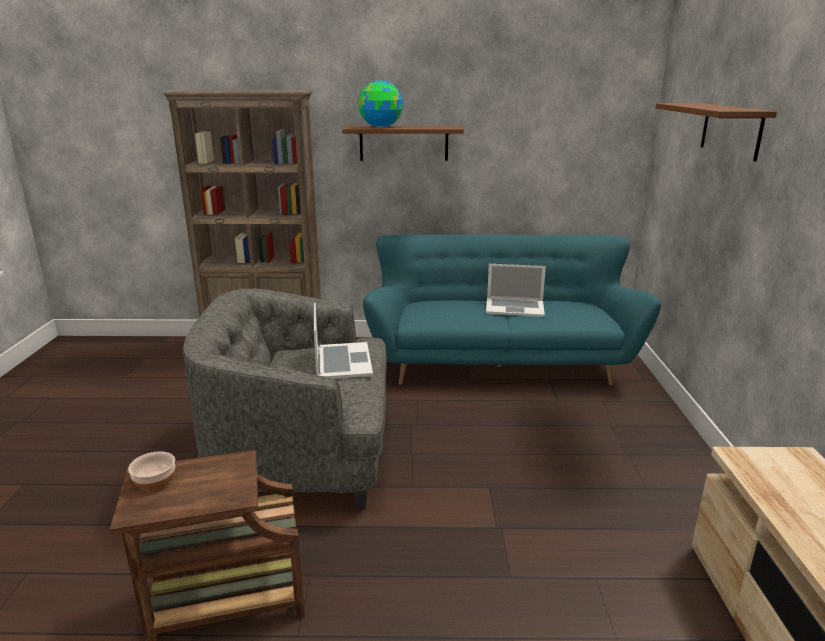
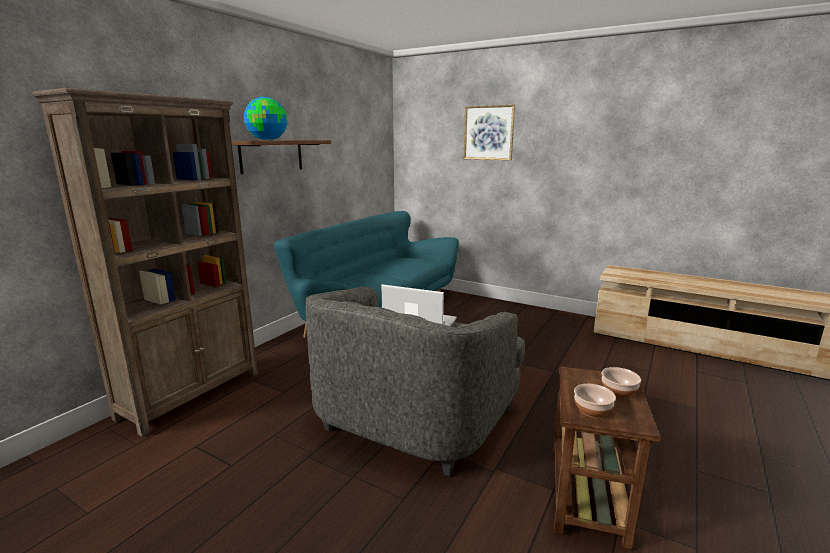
camera: 60 degrees left, 5 degrees down
(205, 494) = (618, 391): none -> bowl
(514, 307) = (382, 270): laptop -> none
(731, 130) = (488, 133): brown shelf -> picture

